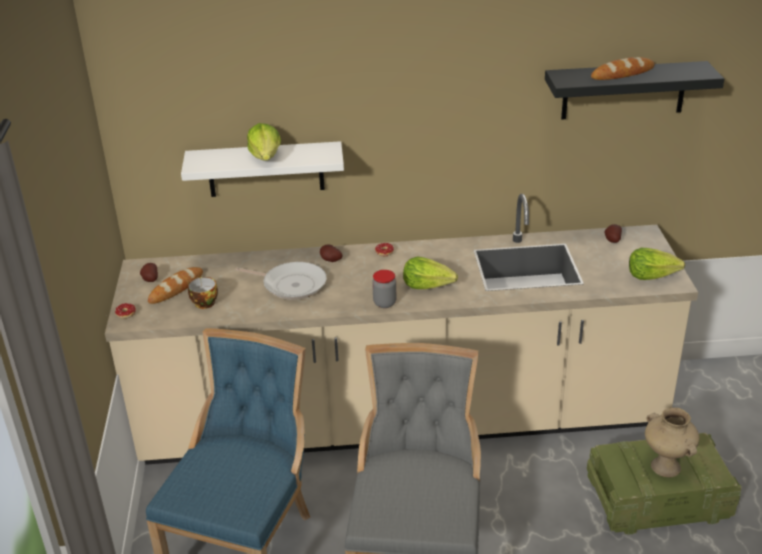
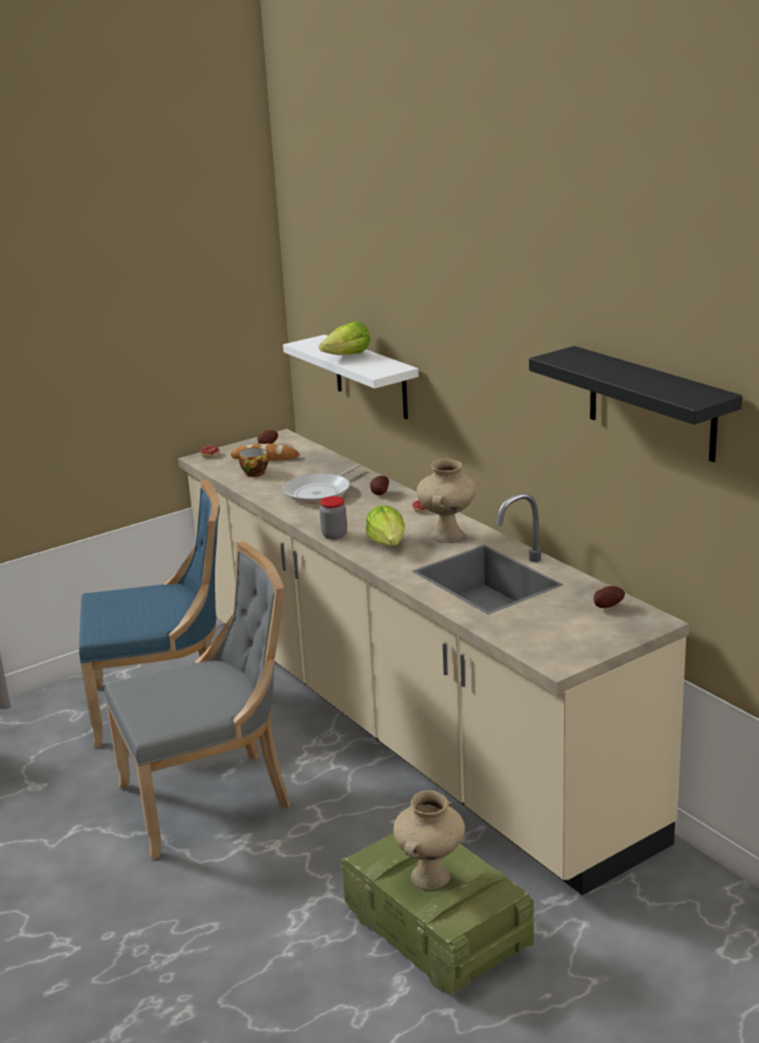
camera: 60 degrees right, 10 degrees down
(291, 284) = (320, 492): frying pan -> frying pan turned 45 degrees clockwise
(443, 258) = (448, 536): none -> beige vase
(622, 73) = (621, 371): bread -> none
(651, 275) = (557, 646): lettuce -> none

